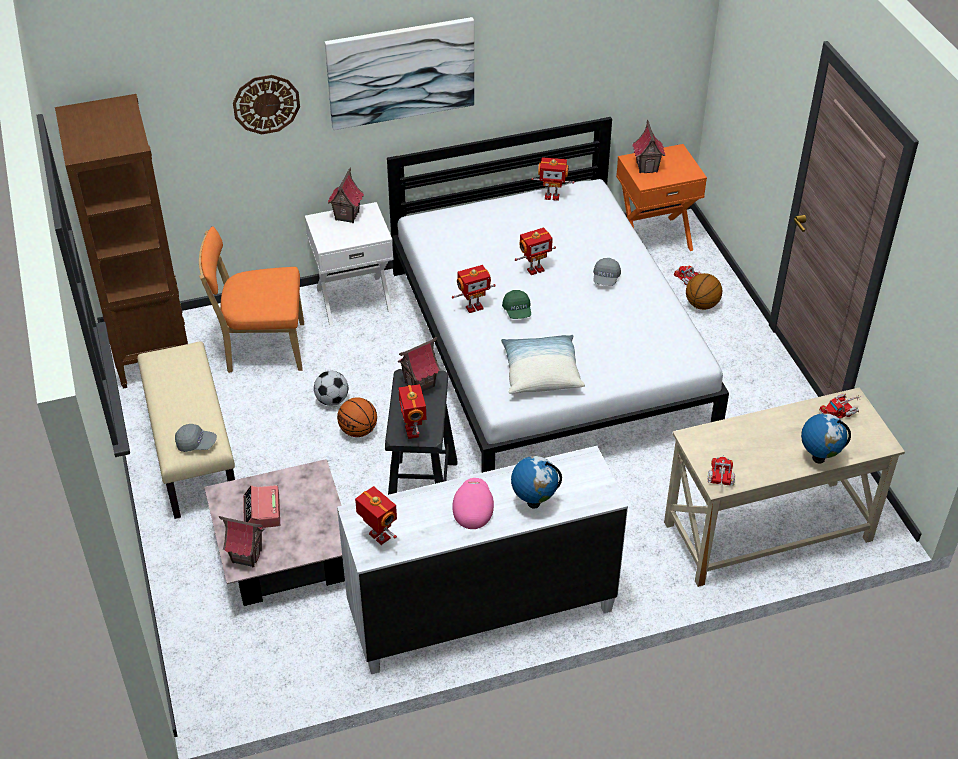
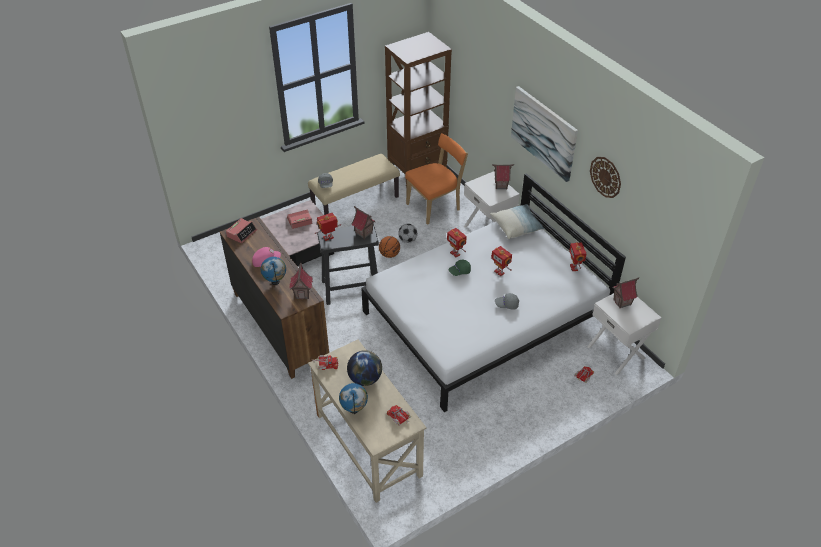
camera: 75 degrees right, 0 degrees up
(247, 556) = (271, 223): toy house -> toy house (302, 294)
(261, 348) = (435, 206): orange chair -> orange chair turned 75 degrees clockwise
(266, 104) = (493, 98): wall clock -> wall clock (605, 177)
(378, 537) = (242, 233): toy robot -> alarm clock
(481, 612) = (279, 326): white dresser -> brown dresser
(541, 373) = (411, 290): pillow -> pillow (516, 227)
(653, 238) = (617, 352): orange nightstand -> white nightstand
(701, 305) = (561, 386): basketball -> none
(758, 436) = (365, 379): none -> globe

